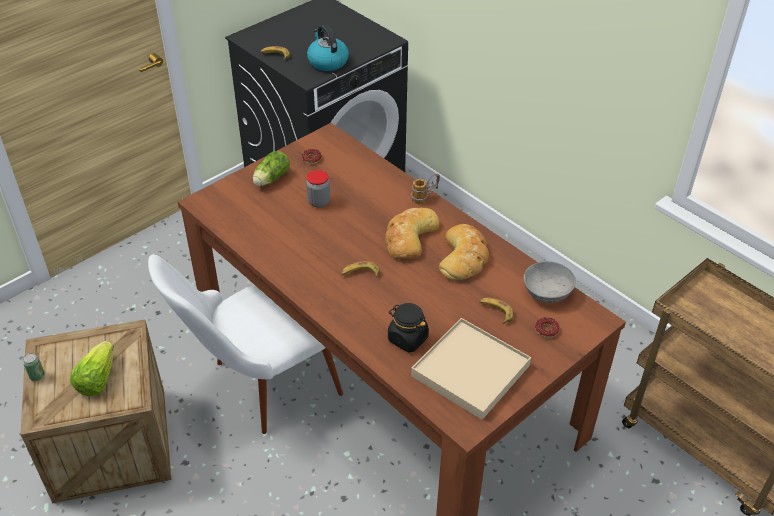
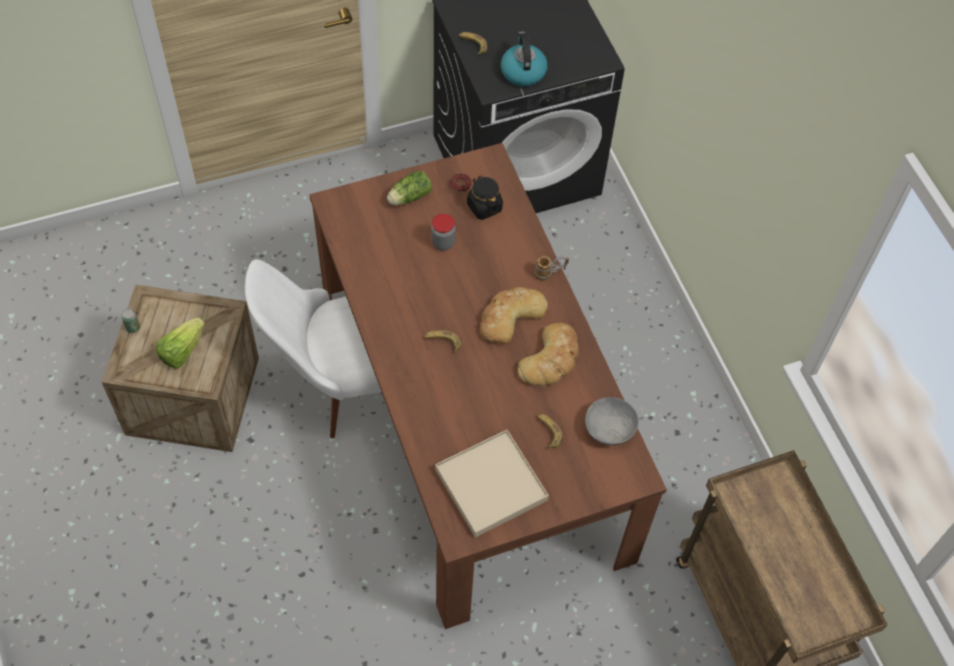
camera: 20 degrees right, 15 degrees up
(407, 338) = (451, 430): black jar -> black jar (484, 207)
(546, 330) = (585, 469): donut -> none

